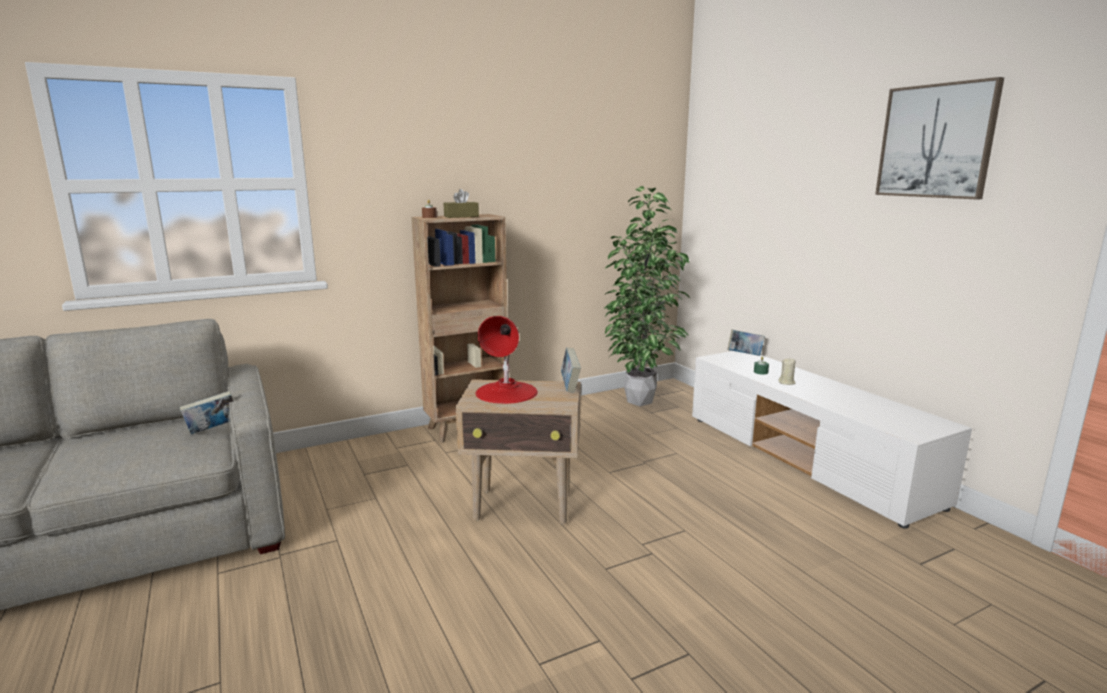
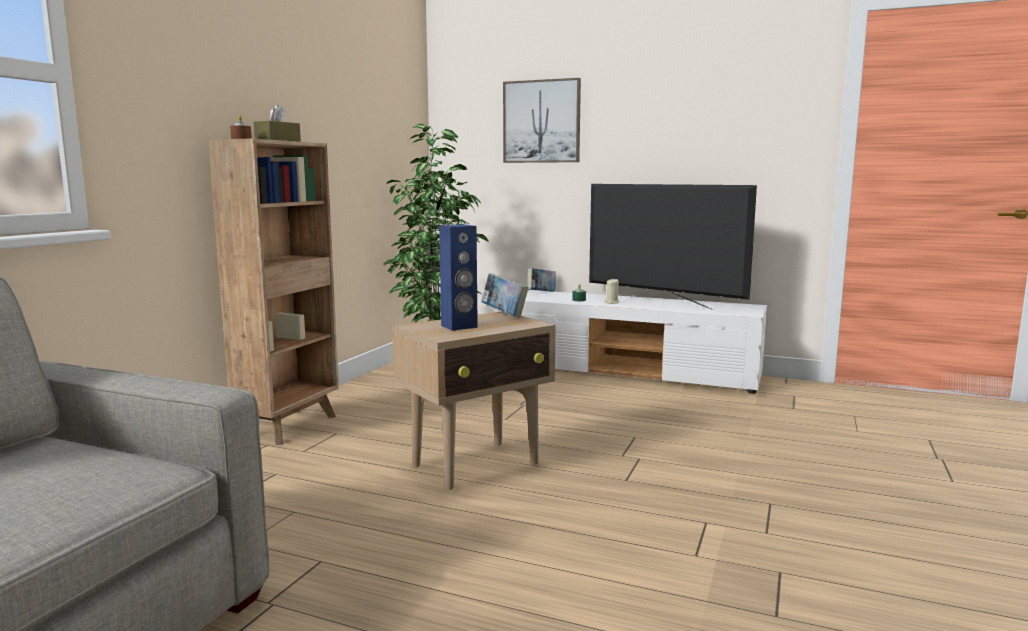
camera: 40 degrees left, 5 degrees down
(213, 430) = (98, 445): book -> none
(506, 392) = (459, 326): red table lamp -> blue speaker
(840, 396) = (663, 303): none -> television
(936, 141) = (707, 79): picture -> picture (542, 121)

